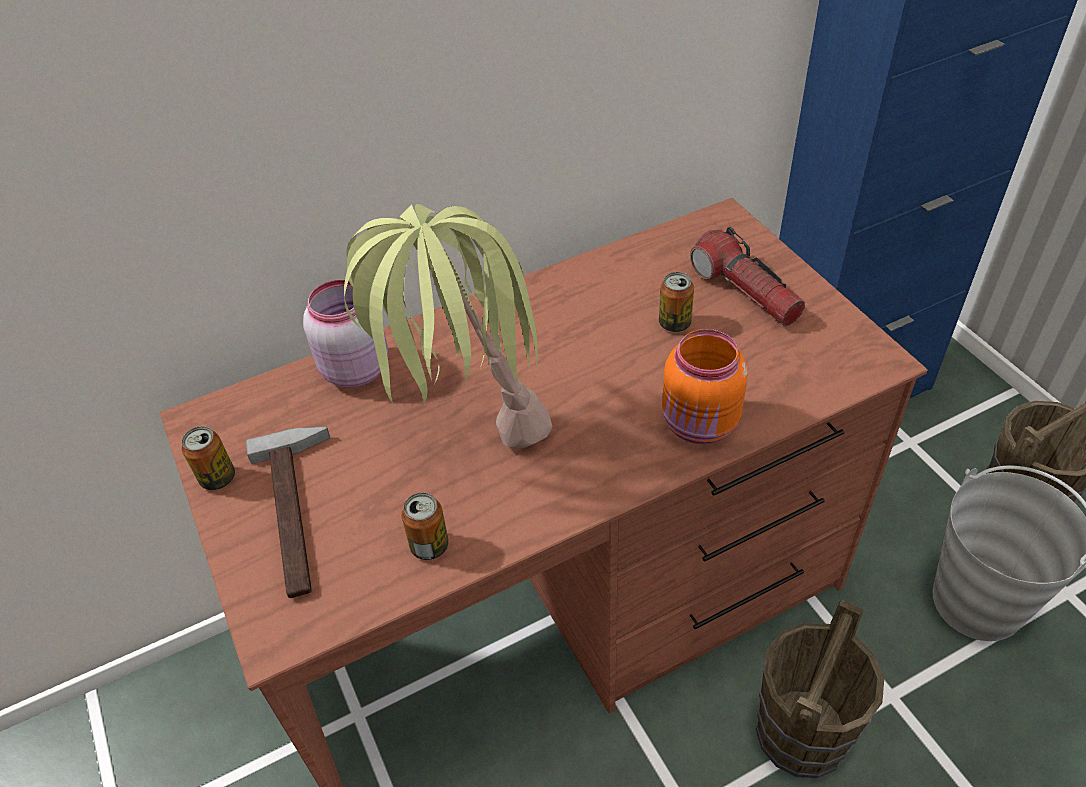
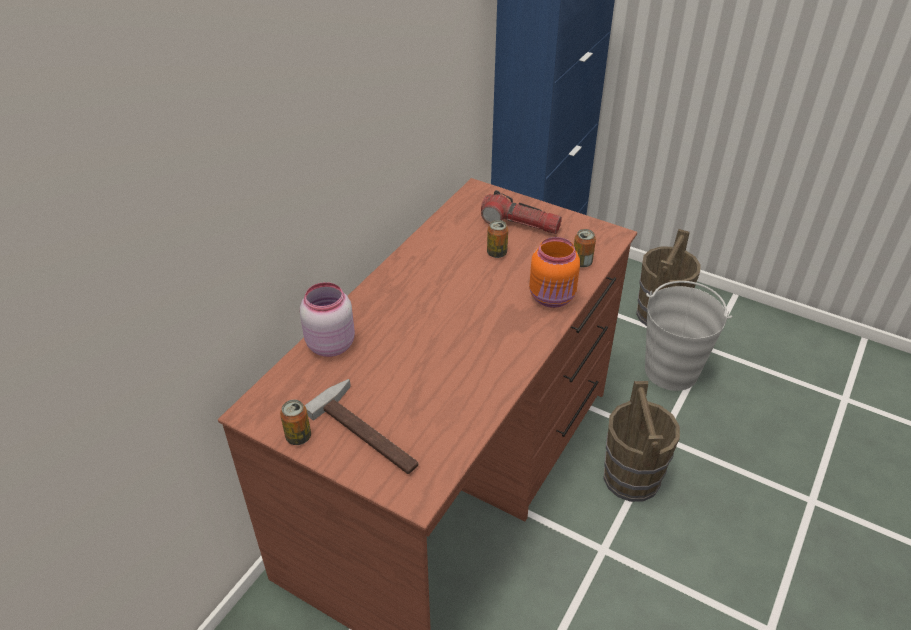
camera: 35 degrees left, 5 degrees down
(429, 546) = (462, 414): can -> can (582, 262)
(464, 432) = (429, 351): potted plant -> none

